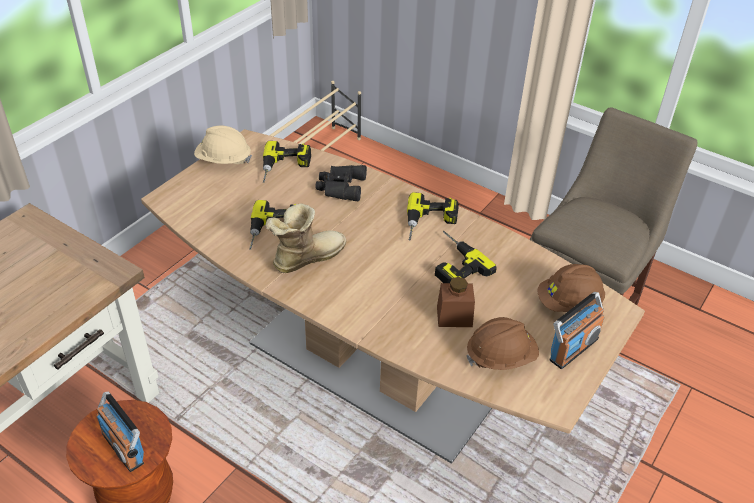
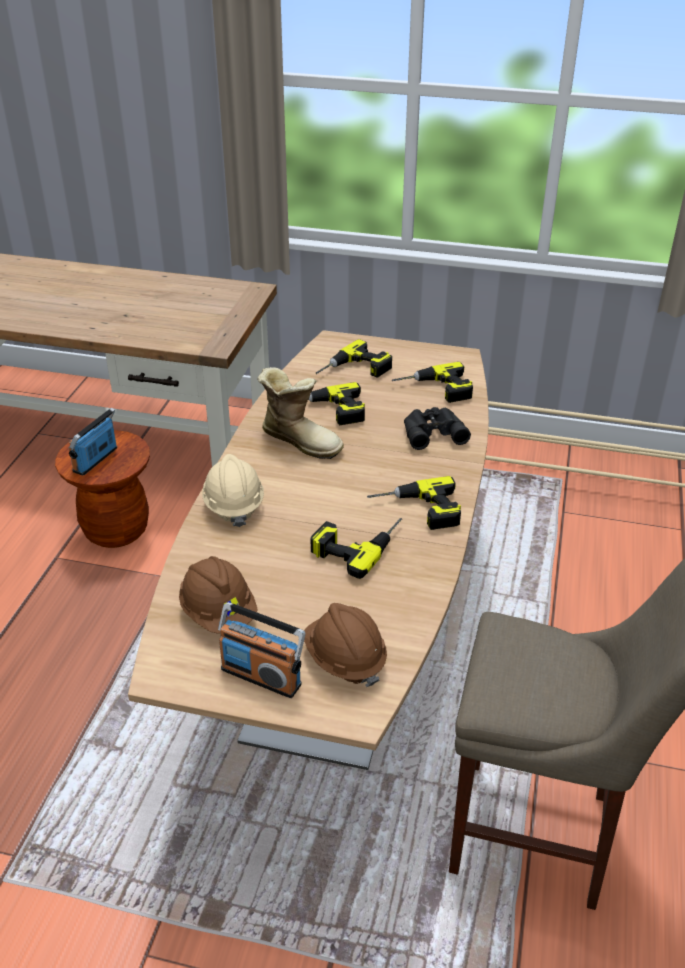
camera: 70 degrees right, 5 degrees down
(223, 160) = (415, 352): beige hard hat -> beige hard hat (233, 505)
(224, 199) = (354, 370): none -> power drill
(454, 317) = (266, 563): brown jar -> none

